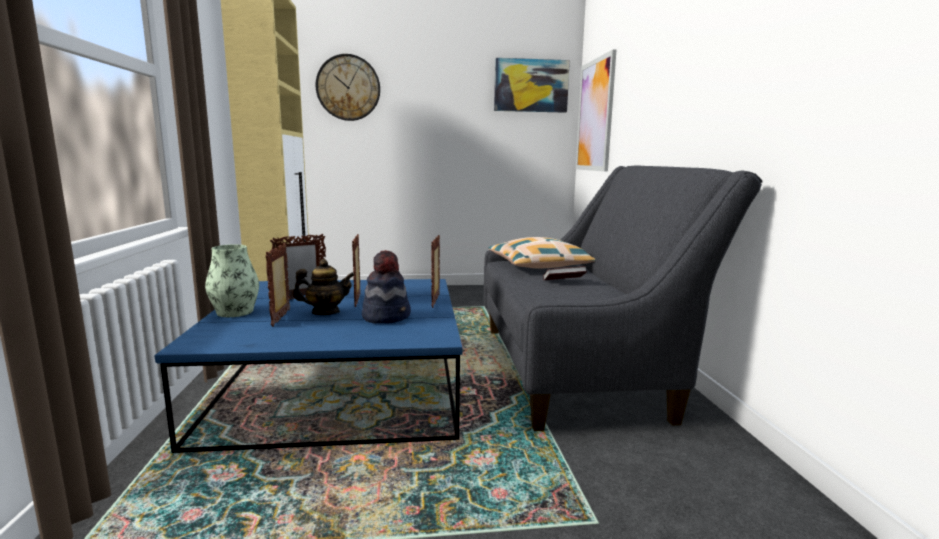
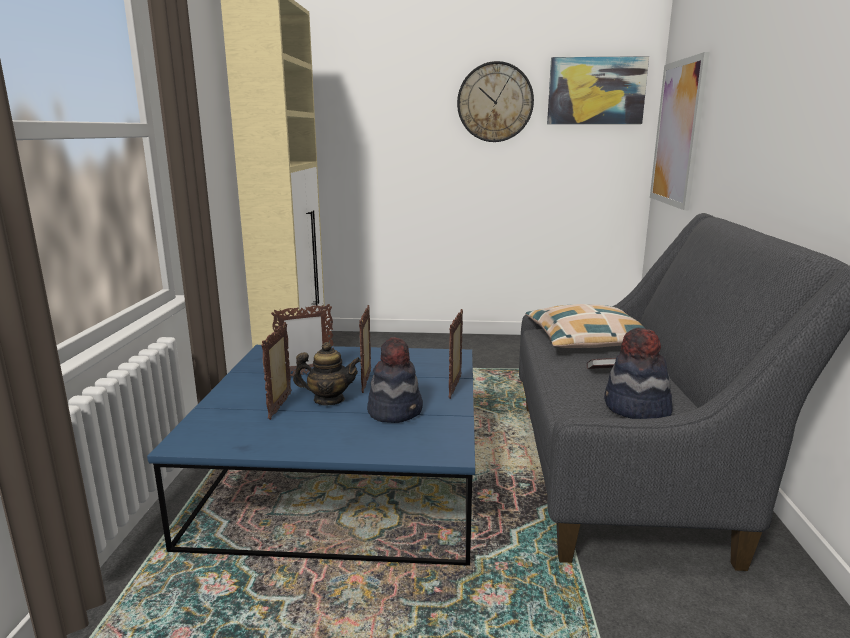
camera: 10 degrees right, 5 degrees up
(235, 312) = (233, 394): vase -> none
(348, 88) = (371, 100): wall clock -> wall clock (495, 102)
(587, 300) = (636, 409): none -> hat

